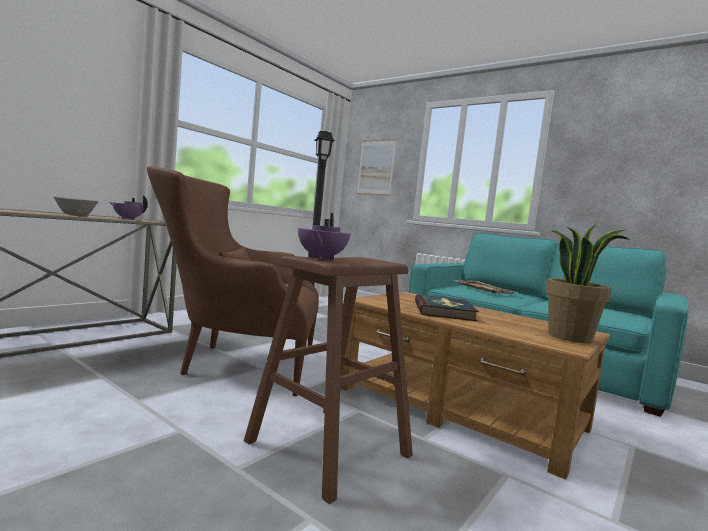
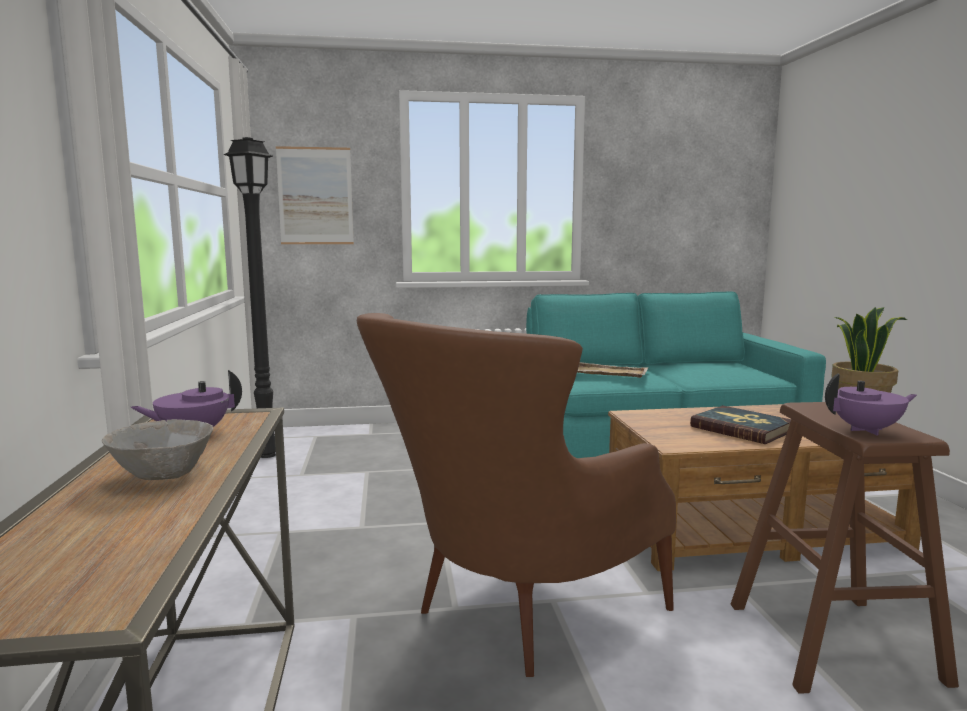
camera: 45 degrees left, 5 degrees up
(321, 258) = (867, 430): purple teapot -> purple teapot turned 60 degrees counterclockwise

